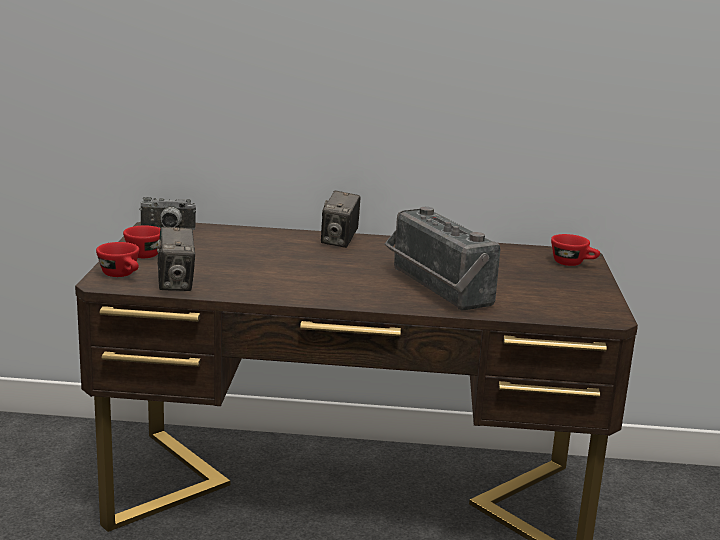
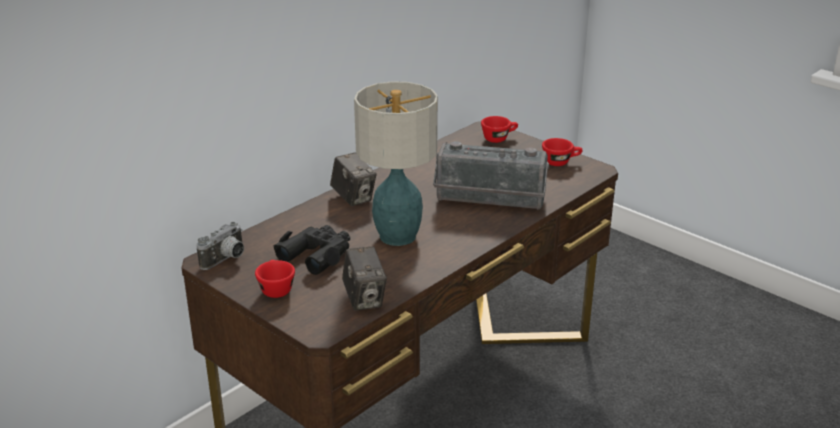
camera: 50 degrees left, 10 degrees up
(122, 275) = (313, 317): red cup -> red cup (561, 162)
(176, 284) = (364, 299): camera -> camera turned 45 degrees clockwise
(222, 253) = (317, 254): none -> black binoculars
(301, 270) = (396, 236): none -> table lamp

